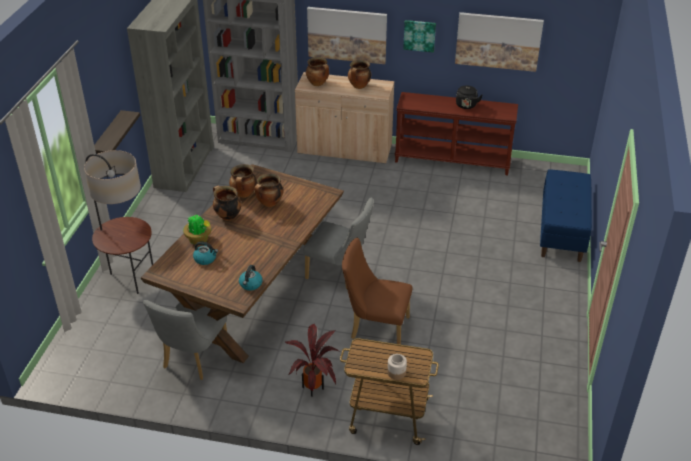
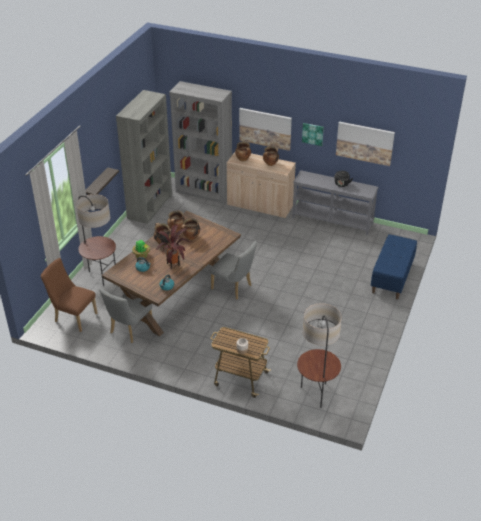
camera: 10 degrees right, 0 degrees up
(315, 388) = (200, 356): potted plant -> potted plant (174, 264)
(375, 327) = (247, 325): brown chair -> brown chair (73, 317)
(453, 160) = (332, 220): brown console table -> grey console table
(511, 426) = (316, 395): none -> floor lamp

